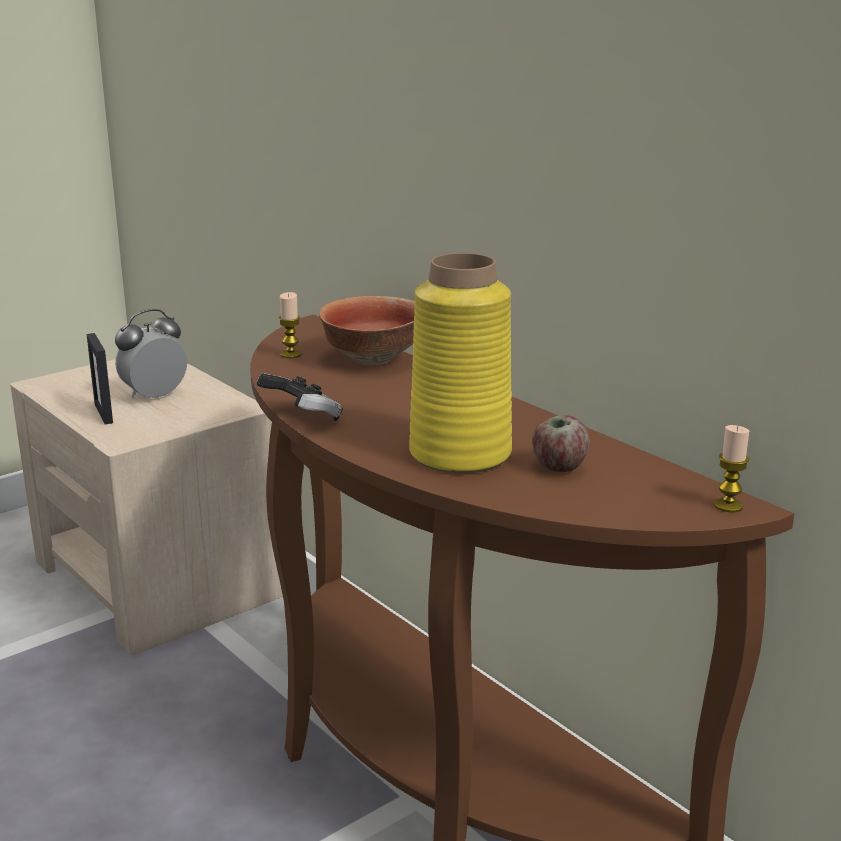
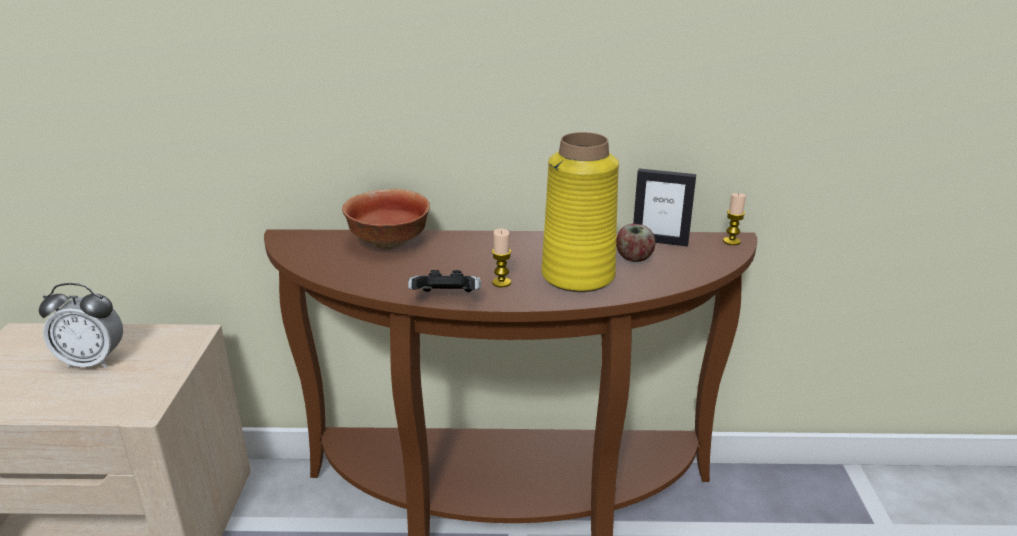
camera: 50 degrees left, 5 degrees up
(104, 413) = (74, 397): picture frame -> picture frame (660, 241)
(154, 396) = (93, 361): alarm clock -> alarm clock turned 90 degrees counterclockwise
(291, 354) = (328, 263): candle -> candle (501, 282)

